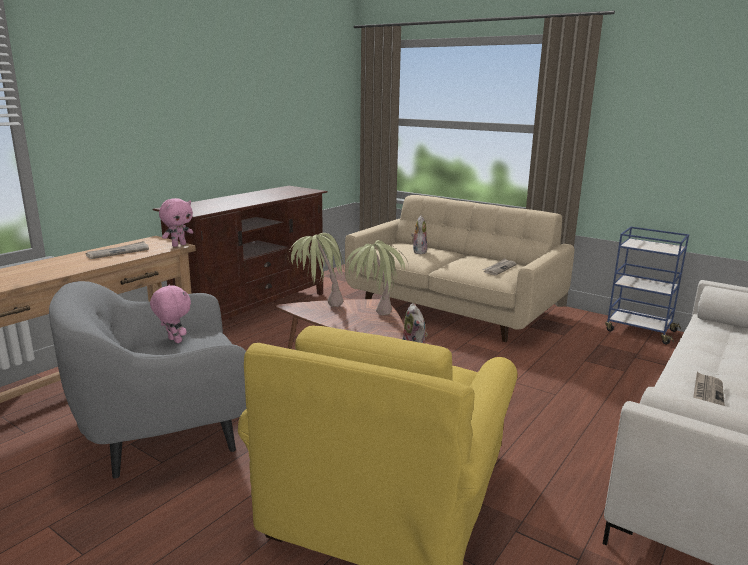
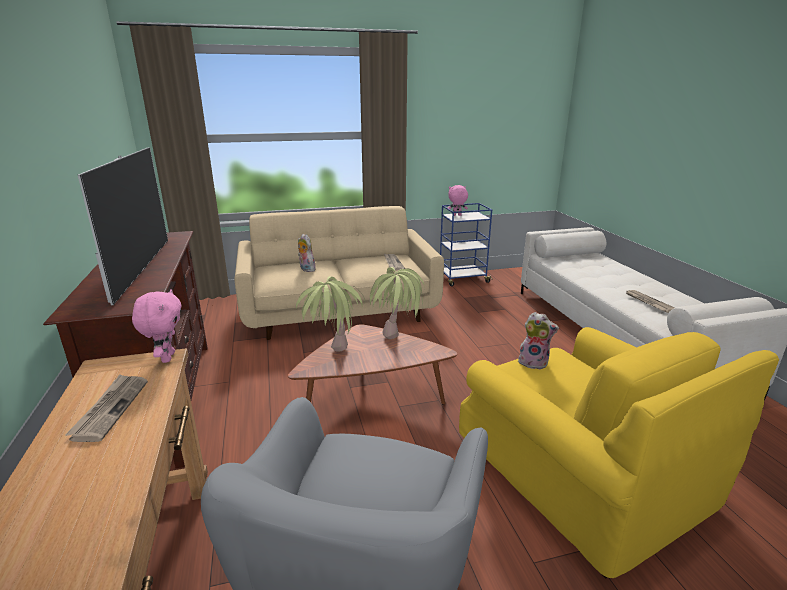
camera: 50 degrees left, 5 degrees up
(173, 341) = (335, 474): pink plush toy -> pink plush toy (456, 215)
(245, 200) = (143, 268): none -> television

